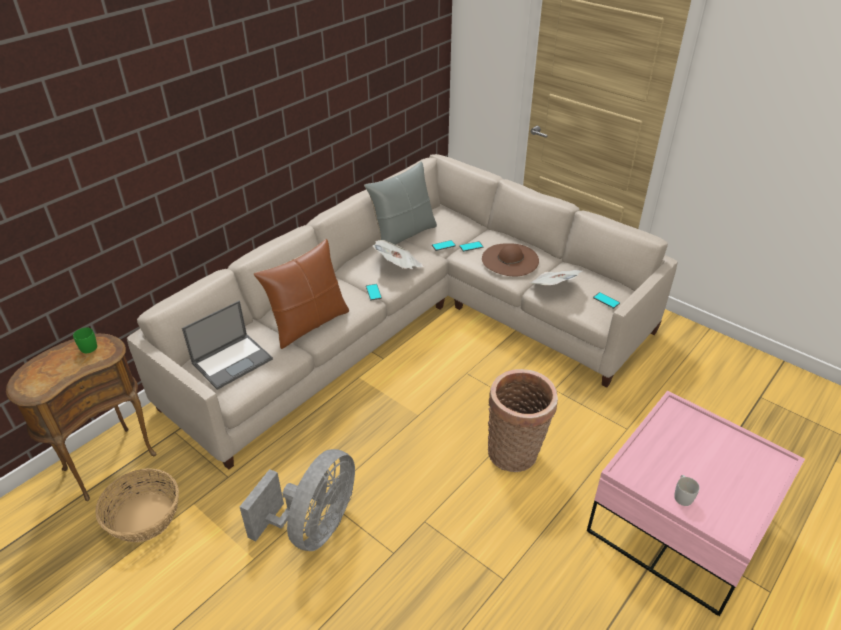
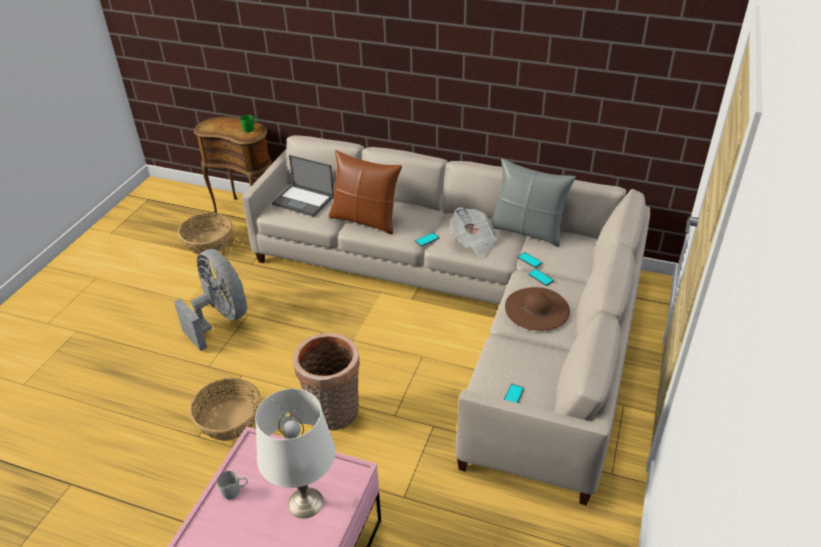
camera: 70 degrees right, 0 degrees up
(314, 527) = (221, 318): grey fan -> grey fan turned 135 degrees counterclockwise
(489, 544) = (230, 420): none -> basket
(553, 287) = (512, 351): newspaper -> none
(702, 446) = (305, 503): none -> white table lamp

